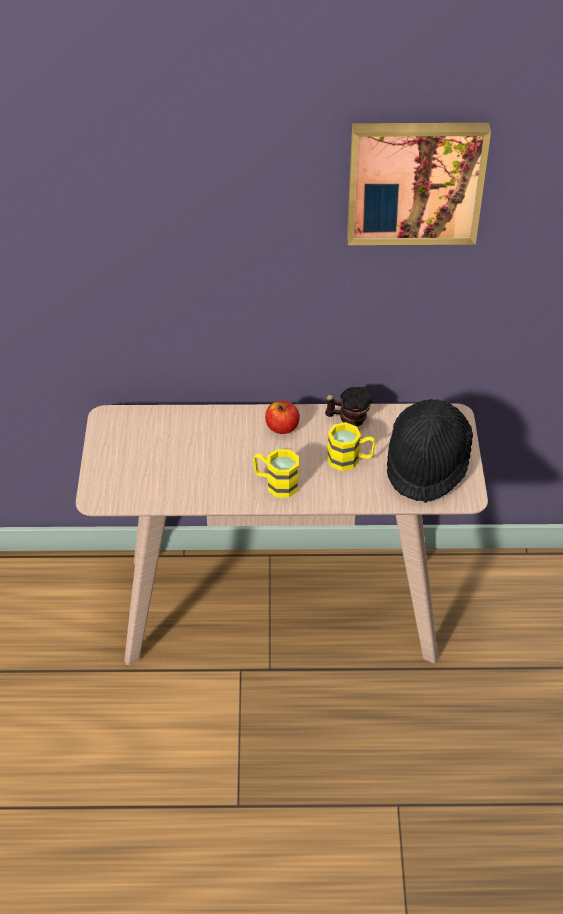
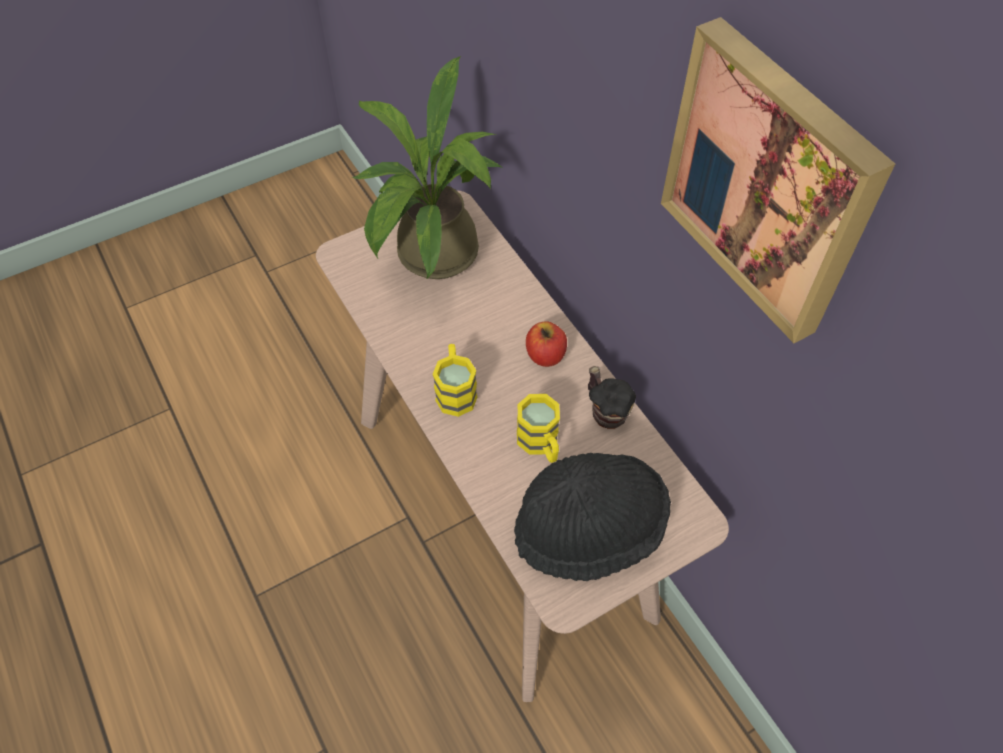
camera: 60 degrees right, 10 degrees up
(147, 450) = (430, 259): none -> potted plant

